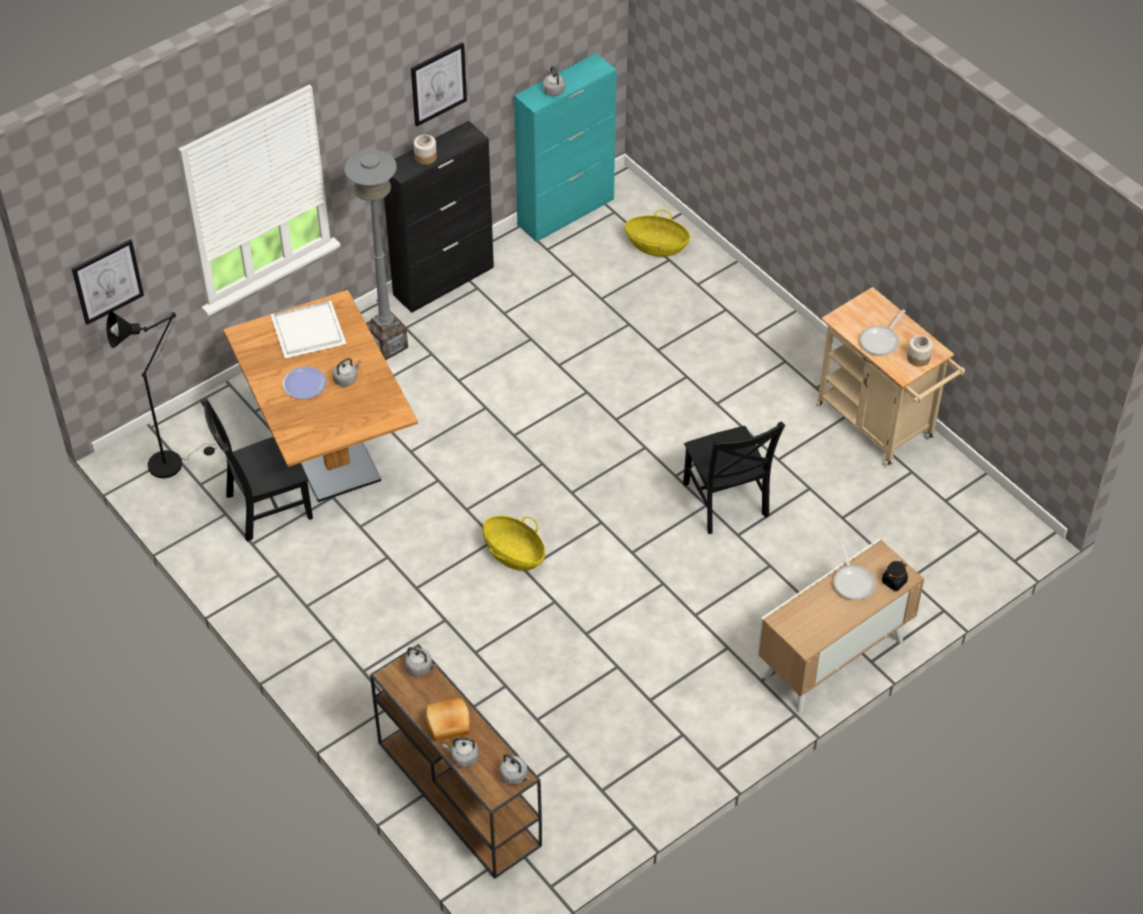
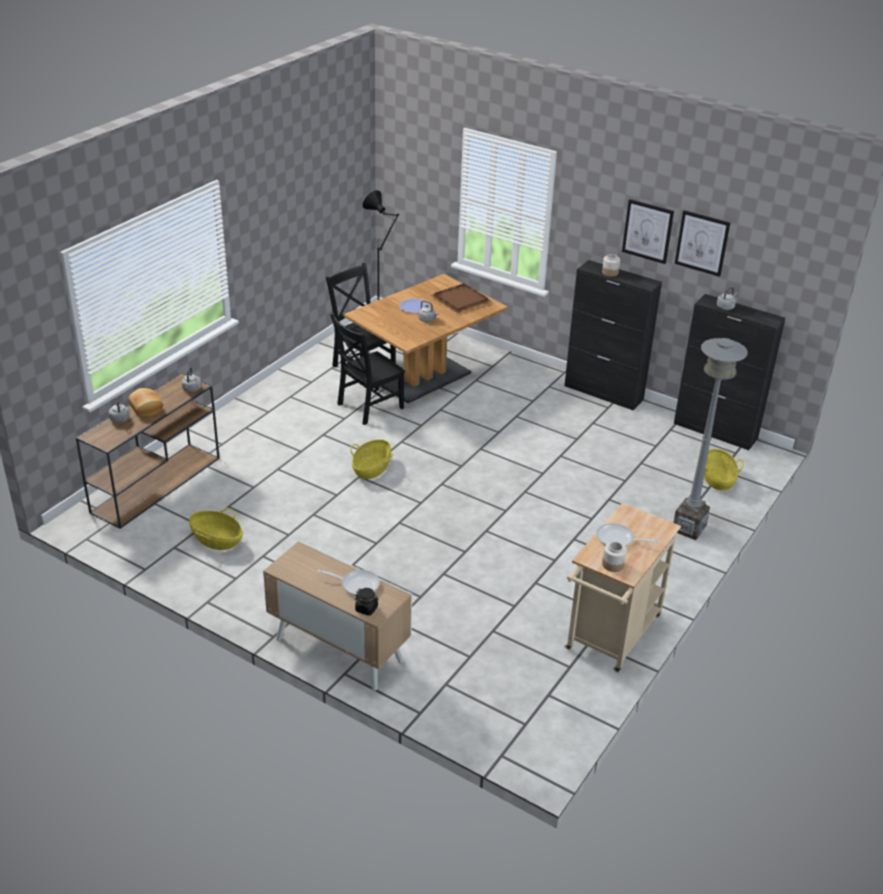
camera: 70 degrees right, 15 degrees down
(107, 281) = (404, 186): picture -> picture (702, 243)
(307, 332) = (459, 300): white tray -> brown tray
(387, 345) = (528, 382): grey floor lamp -> grey floor lamp (689, 528)
(515, 776) = (108, 441): grey kettle -> none
(566, 212) = (716, 431): turquoise cabinet -> black cabinet
(603, 742) = (217, 540): none -> basket
(726, 503) = (473, 562): black chair -> black chair (368, 407)
(853, 581) = (357, 584): frying pan -> frying pan turned 135 degrees counterclockwise

